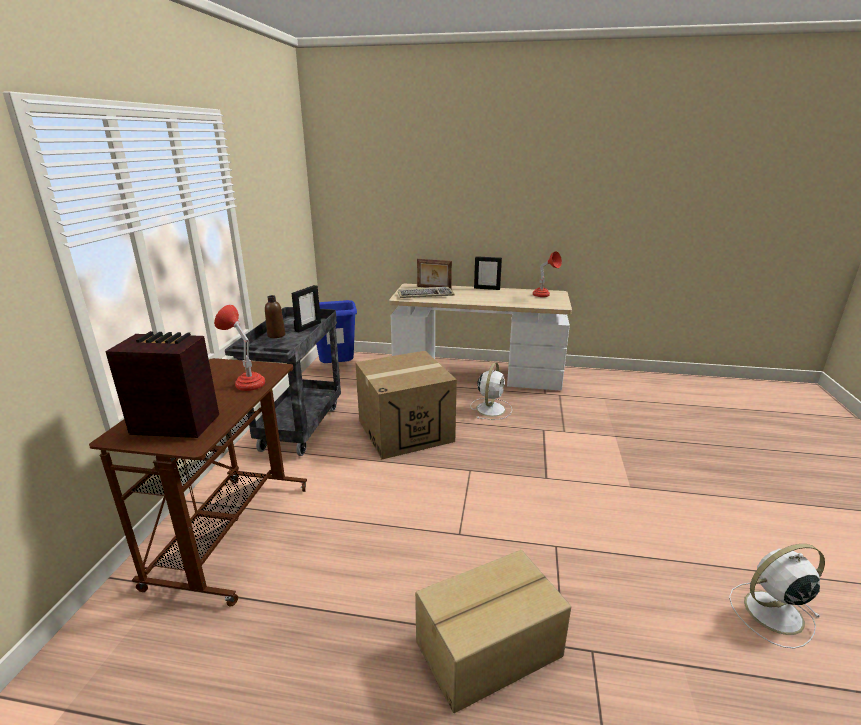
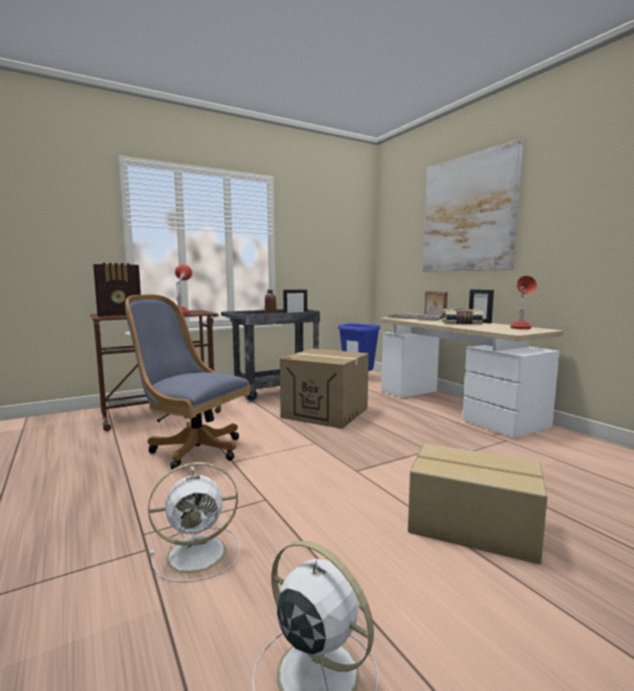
camera: 50 degrees right, 15 degrees down
(175, 424) = (121, 314): radio -> radio turned 105 degrees clockwise
(394, 550) = (190, 449): none -> blue office chair
(459, 174) = (467, 214): none -> picture
(486, 296) = (461, 323): none -> book
(490, 650) = (118, 506): cardboard box -> cardboard box (473, 527)
(491, 408) = (415, 425): white fan -> white fan (199, 553)

